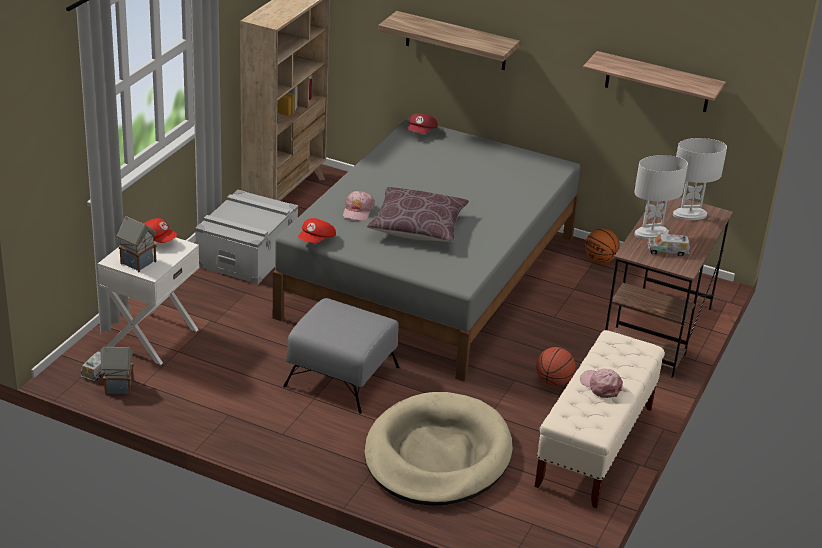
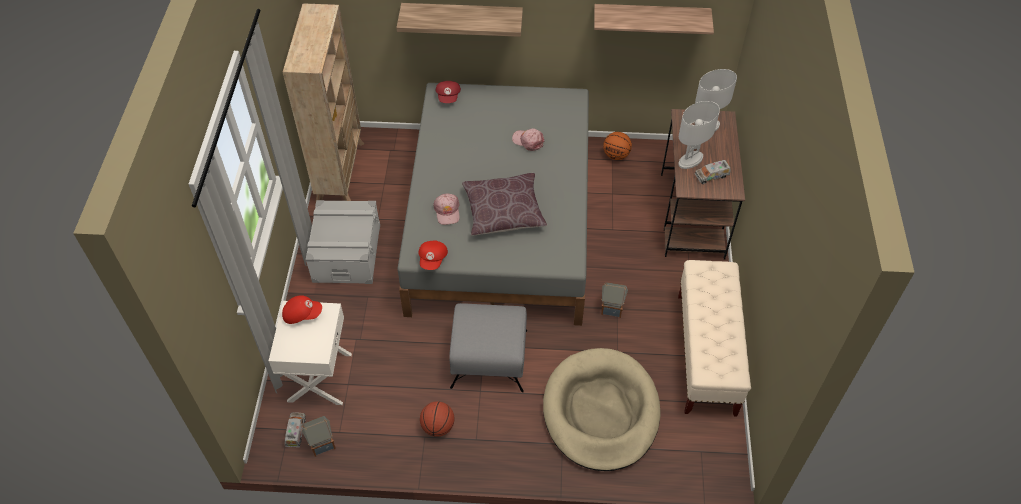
camera: 20 degrees left, 20 degrees up
(137, 262) = (301, 346): toy house -> toy house (611, 308)
(553, 382) = (645, 299): basketball -> basketball (438, 426)
(600, 385) = (715, 324): pink cap -> pink cap (528, 141)

